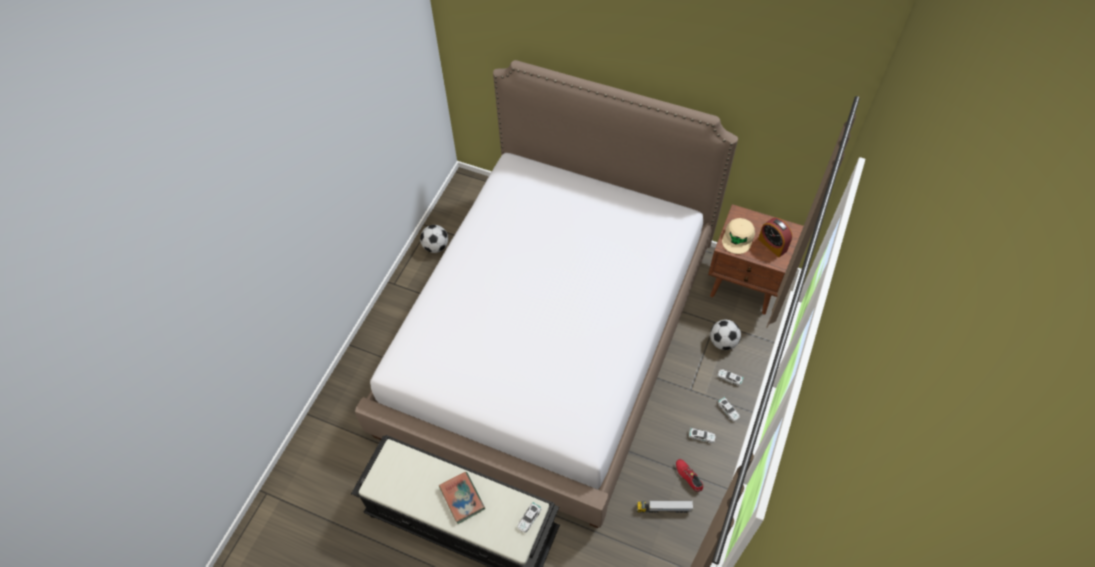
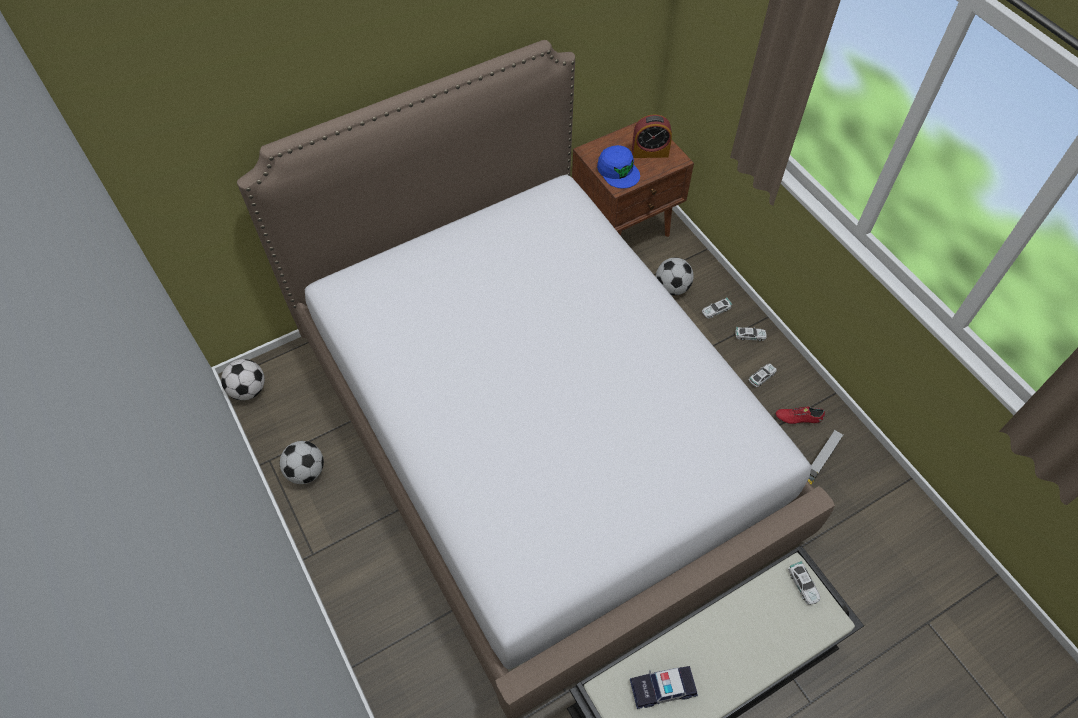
camera: 55 degrees left, 0 degrees up
(412, 478) = (662, 688): none -> toy car
(460, 186) = (248, 390): none -> football
(462, 498) = (730, 644): book -> none
(738, 238) = (618, 170): beige cap -> blue cap

